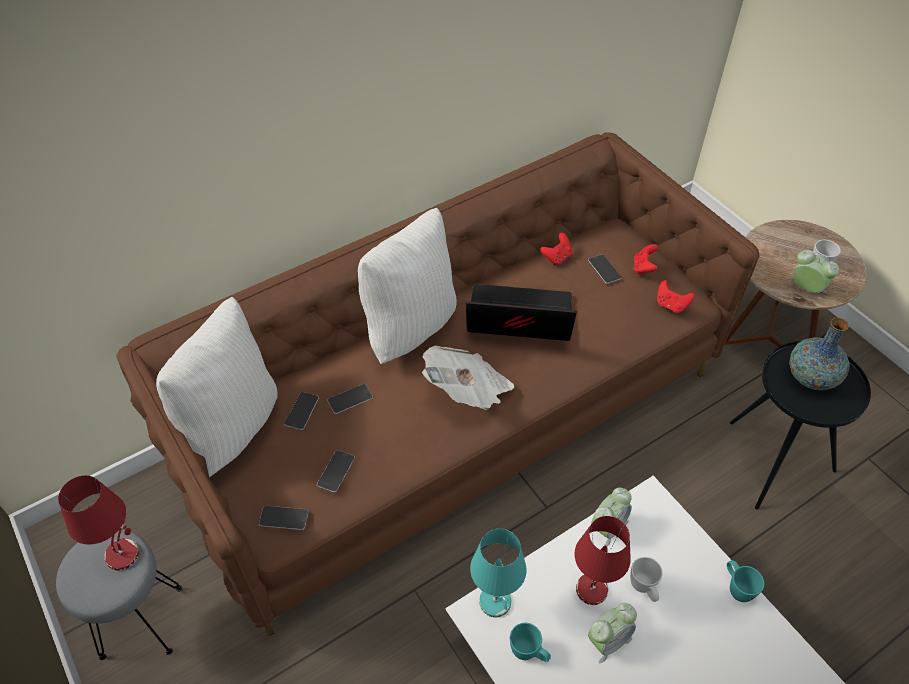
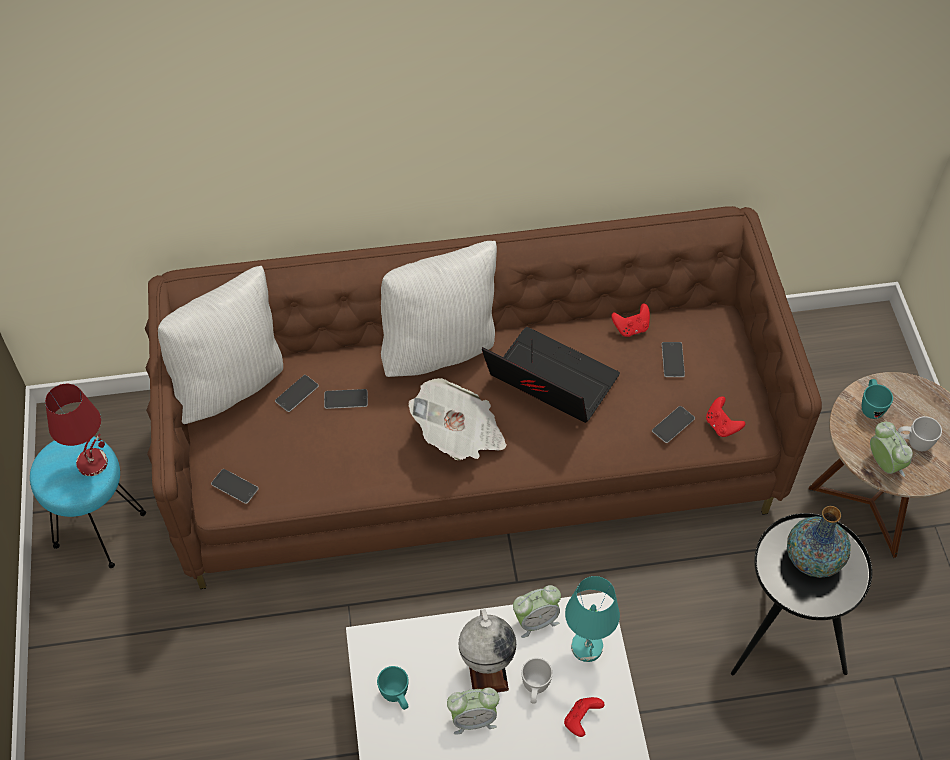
camera: 25 degrees right, 5 degrees up
(142, 620) = (100, 528): grey stool -> turquoise stool
(336, 471) = (299, 462): phone -> phone (673, 424)
(496, 602) = (393, 642): turquoise table lamp -> turquoise table lamp (587, 648)
(592, 588) = (486, 668): red table lamp -> globe
(643, 267) = (717, 374): red game controller -> red game controller (581, 720)
(736, 587) = (624, 727): turquoise mug -> turquoise mug (870, 407)

